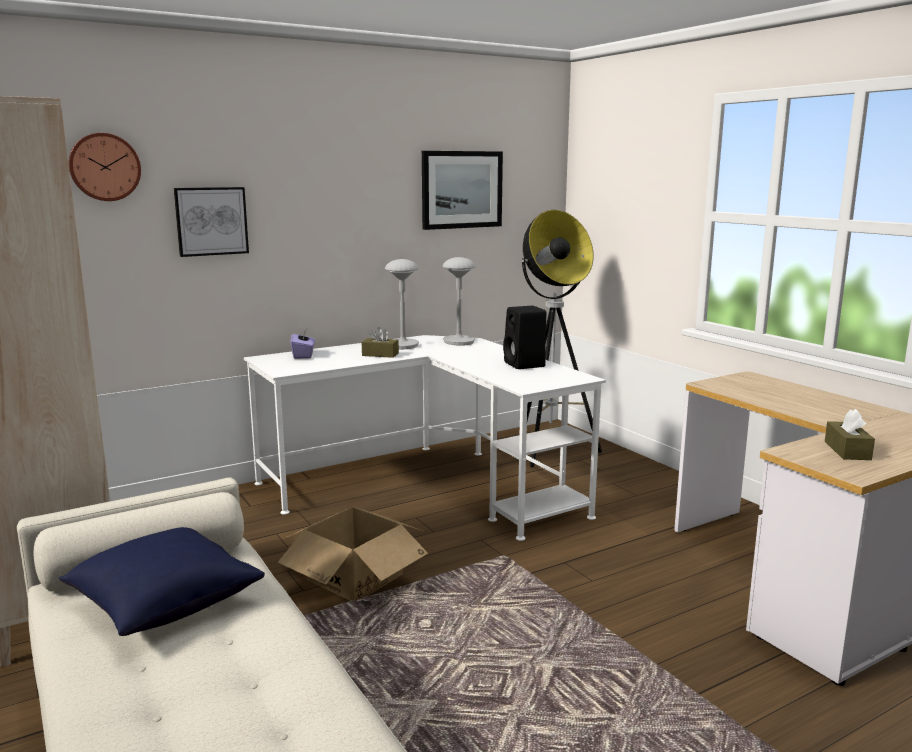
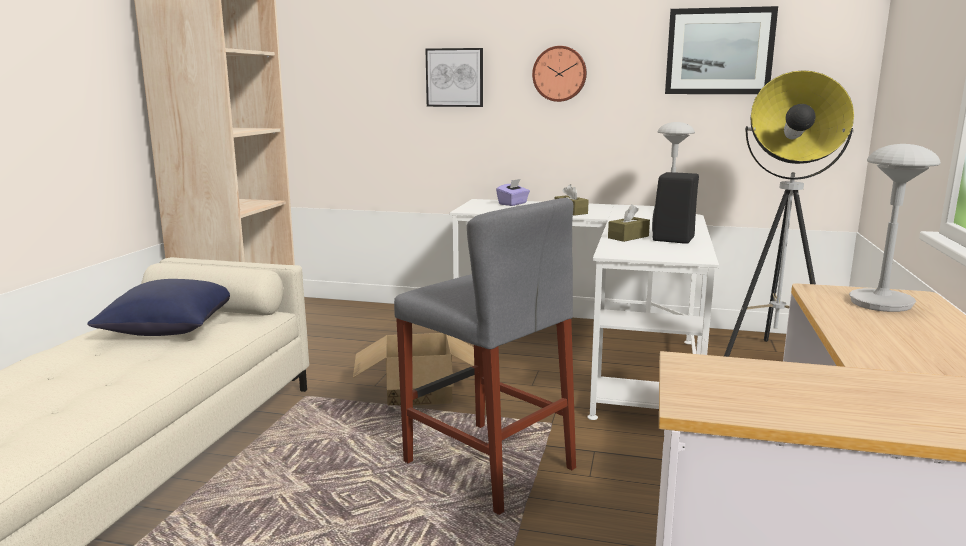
camera: 45 degrees right, 0 degrees up
(104, 167) = (379, 32): wall clock -> wall clock (559, 74)
(403, 345) = (611, 209): grey table lamp -> grey table lamp (881, 303)
(521, 607) = (488, 465): none -> grey stool
(847, 450) = (775, 385): brown tissue box -> brown tissue box (628, 237)

